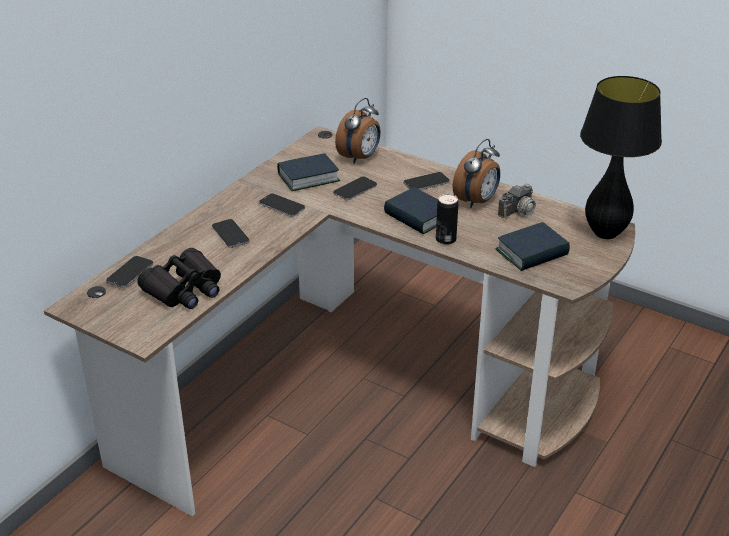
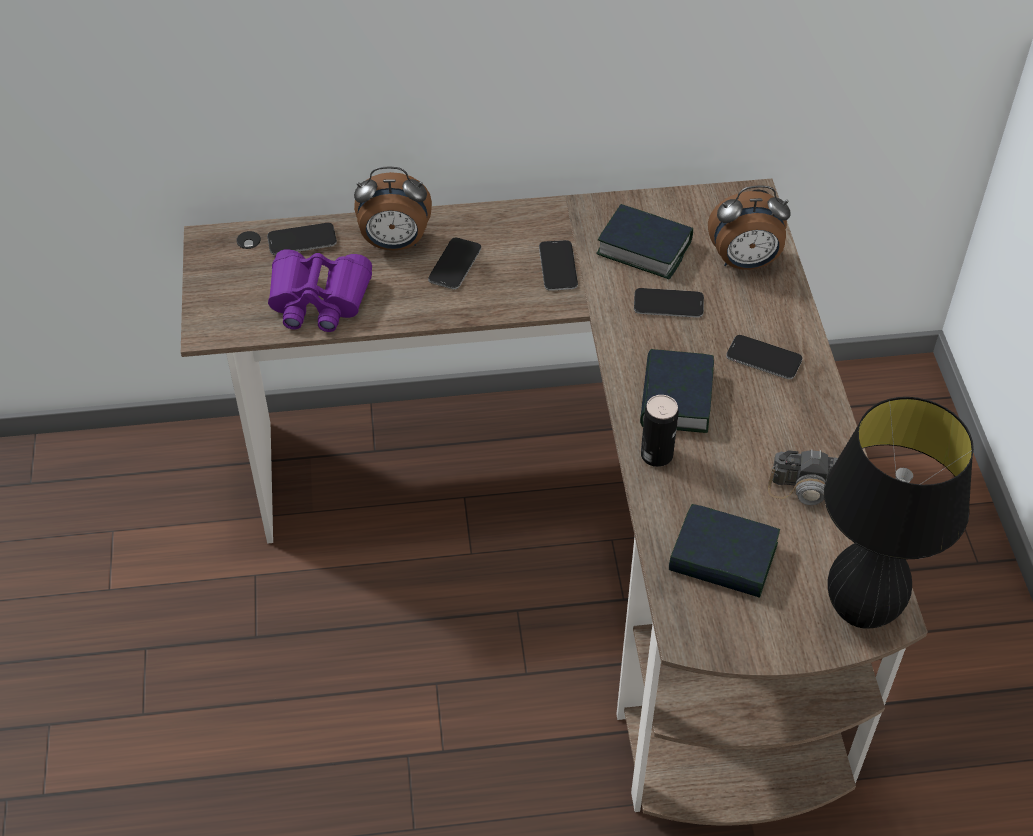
camera: 50 degrees right, 15 degrees up
(184, 289) = (318, 300): black binoculars -> purple binoculars
(477, 201) = (779, 433): alarm clock -> alarm clock (394, 244)

